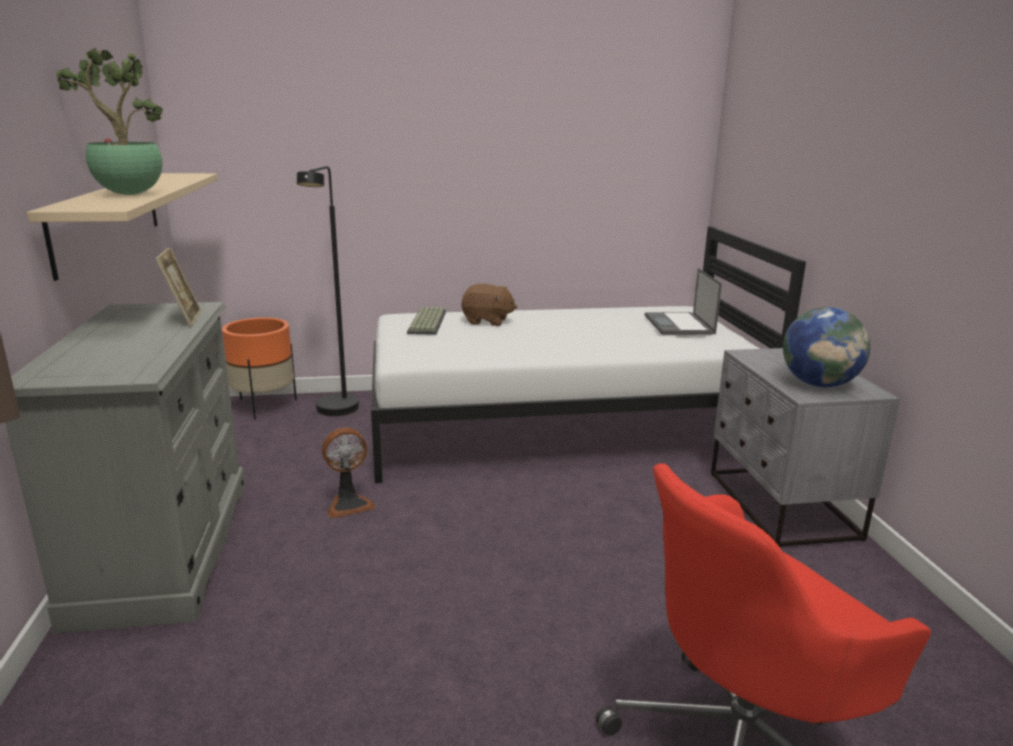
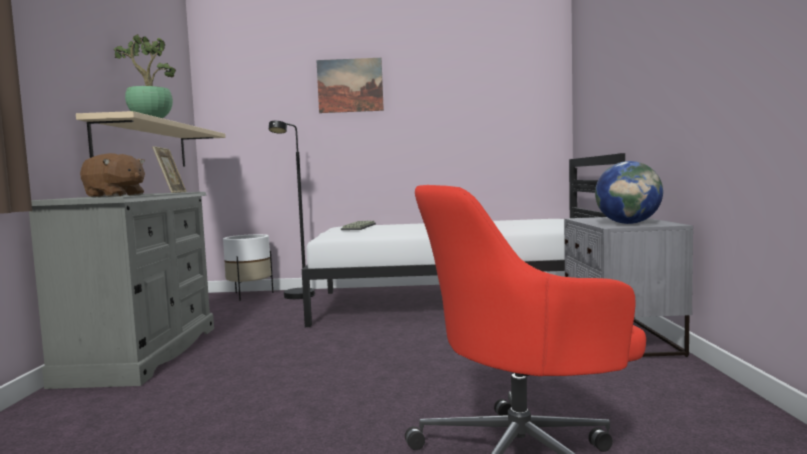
camera: 10 degrees right, 15 degrees down
(264, 406) = (250, 295): orange planter -> white planter
(348, 504) = (280, 336): fan -> none
(407, 100) = (350, 85): none -> picture
(487, 321) = (402, 226): brown plush toy -> brown plush toy (115, 196)
(679, 325) = (544, 221): laptop -> none

